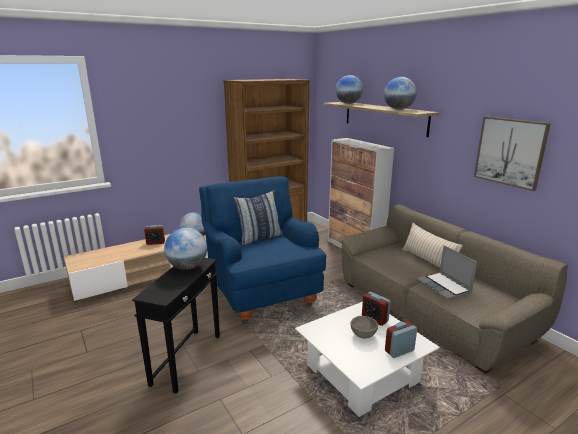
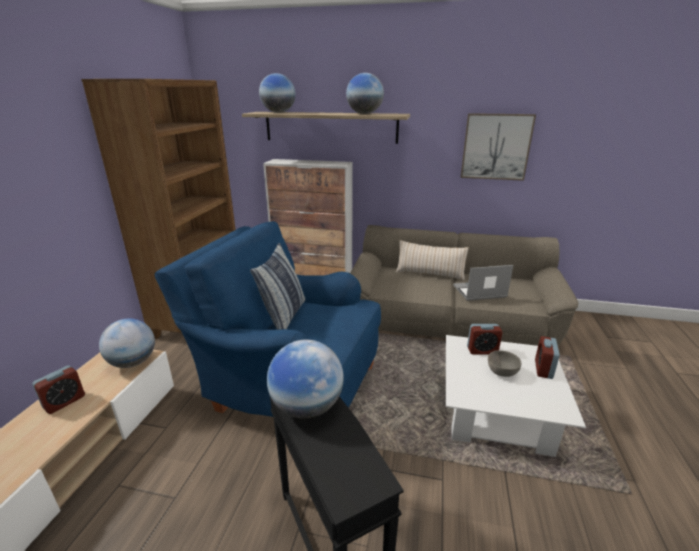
camera: 45 degrees left, 5 degrees up
(444, 287) = (479, 292): laptop -> laptop turned 150 degrees clockwise

